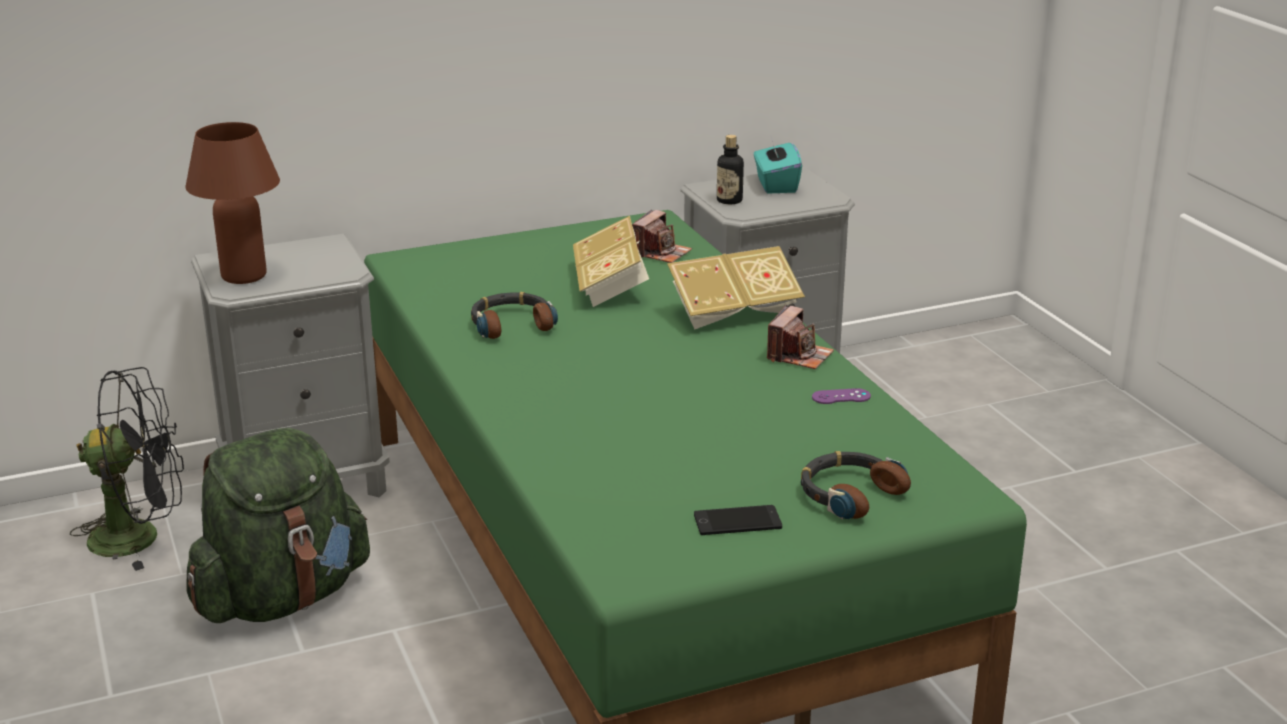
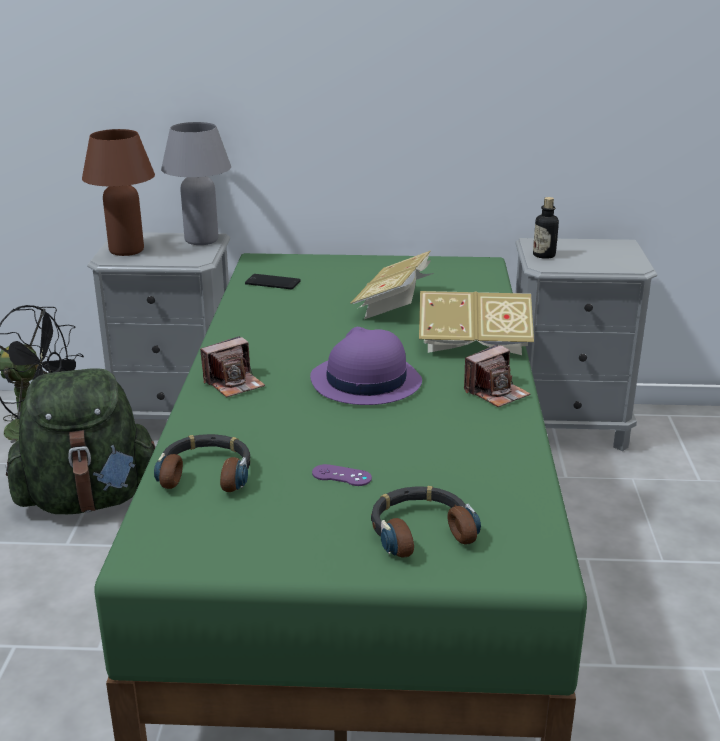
camera: 25 degrees right, 0 degrees up
(323, 247) = (201, 240): none -> grey table lamp
(512, 324) = (288, 320): headphones -> headphones (206, 473)
(661, 253) = (461, 288): camera -> camera (234, 383)
(662, 372) = (365, 381): none -> purple hat
(737, 521) = (293, 529): phone -> phone (272, 282)
(776, 185) = (596, 249): turquoise tissue box -> none
(841, 397) = (500, 437): purple game controller -> purple game controller (341, 476)

